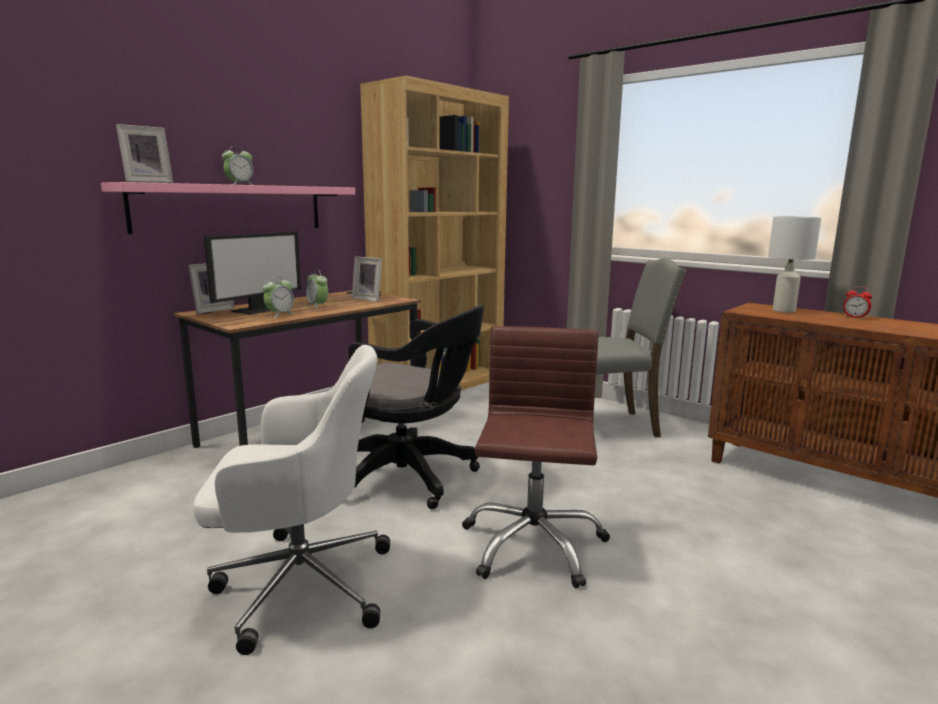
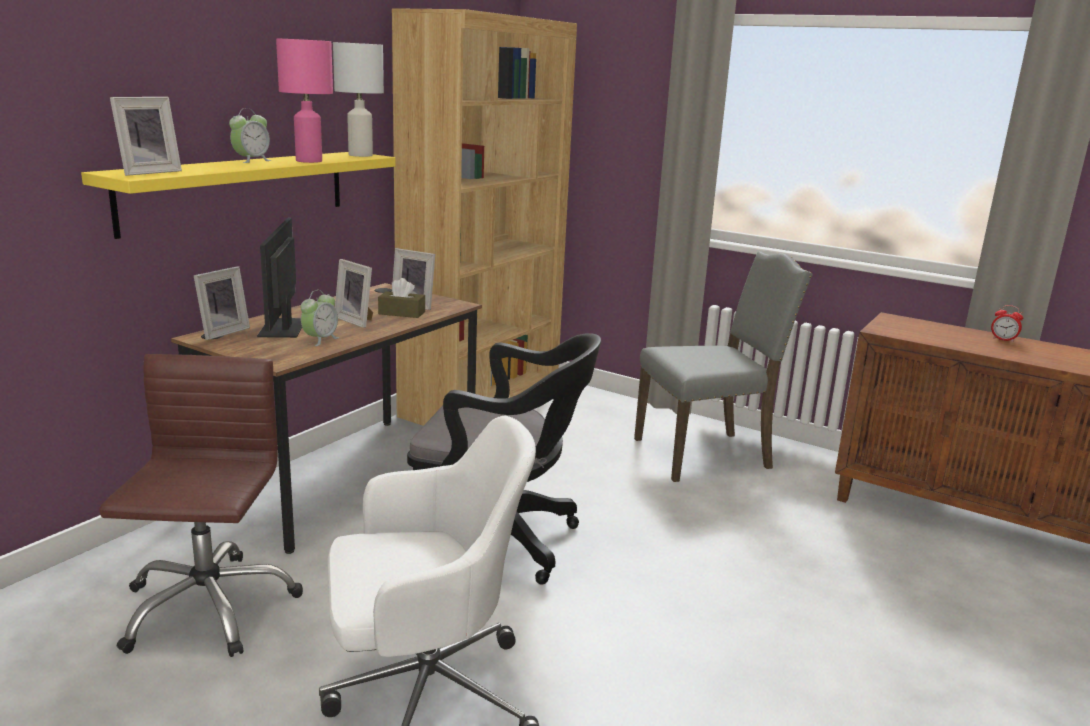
camera: 10 degrees left, 5 degrees up
(231, 208) = (238, 190): pink shelf -> yellow shelf
(259, 309) = (283, 328): monitor -> monitor turned 150 degrees clockwise
(282, 185) = (309, 161): none -> pink table lamp
(317, 306) = (357, 320): alarm clock -> picture frame
(355, 303) = (401, 313): none -> brown tissue box
(532, 545) = (673, 624): brown office chair -> brown office chair (207, 607)
(784, 311) = (925, 329): white table lamp -> white table lamp (360, 155)

